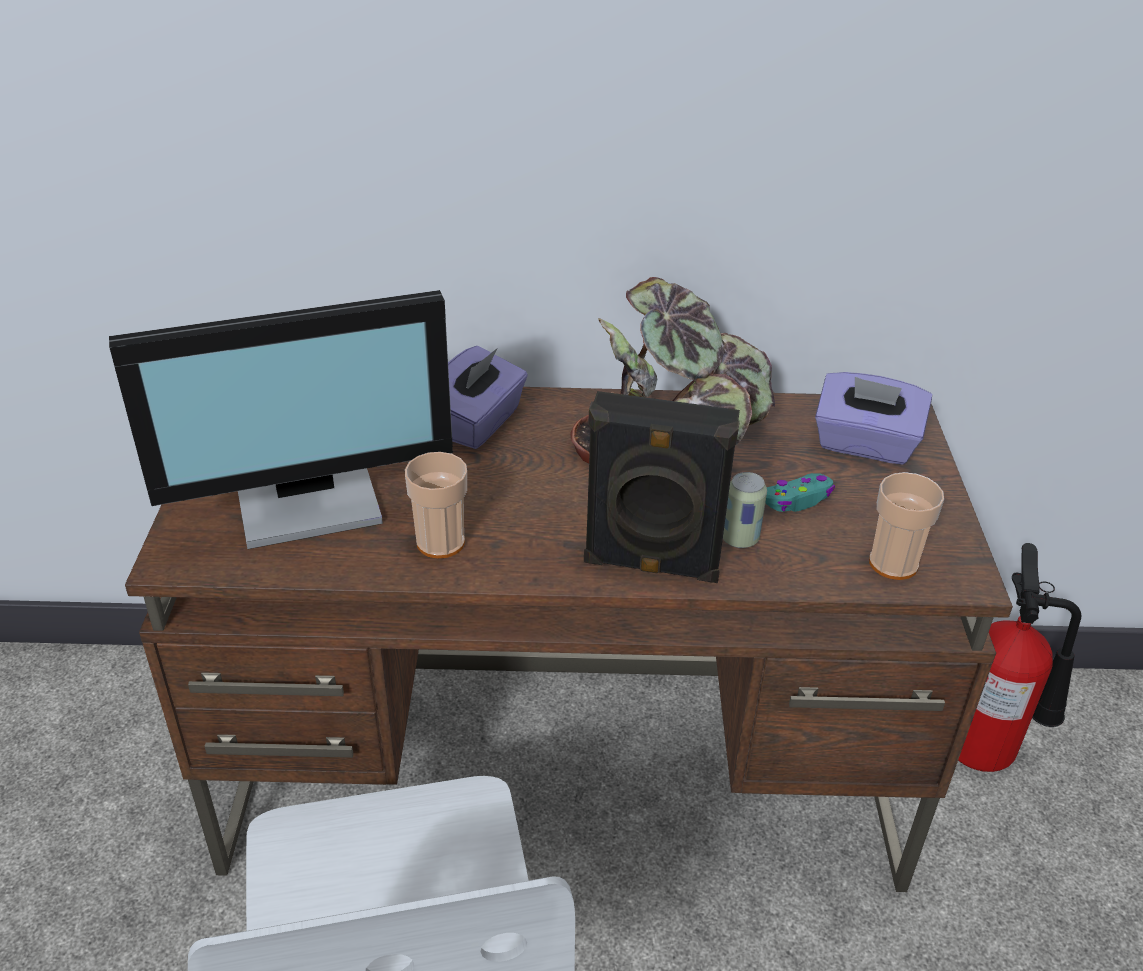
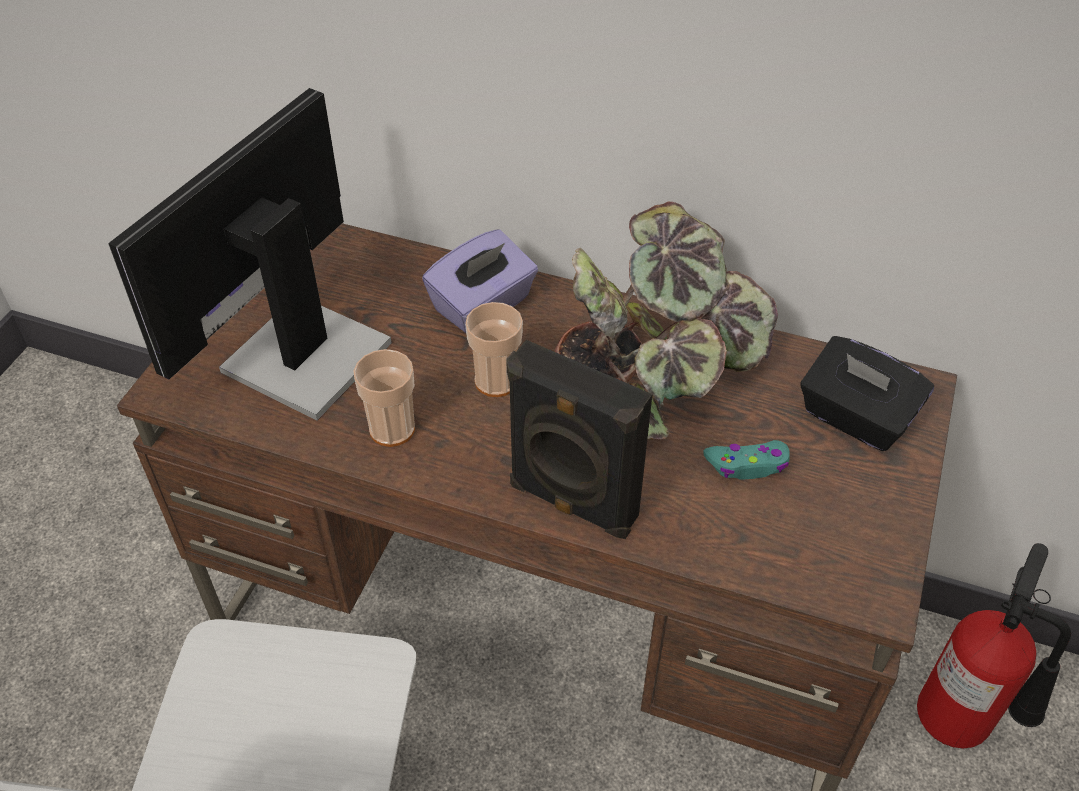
camera: 20 degrees right, 10 degrees up
(310, 500) = (299, 356): monitor -> monitor turned 120 degrees clockwise
(740, 538) = (671, 495): can -> none
(865, 445) = (855, 418): purple tissue box -> black tissue box
(893, 563) = (812, 563): cup -> cup (496, 381)

